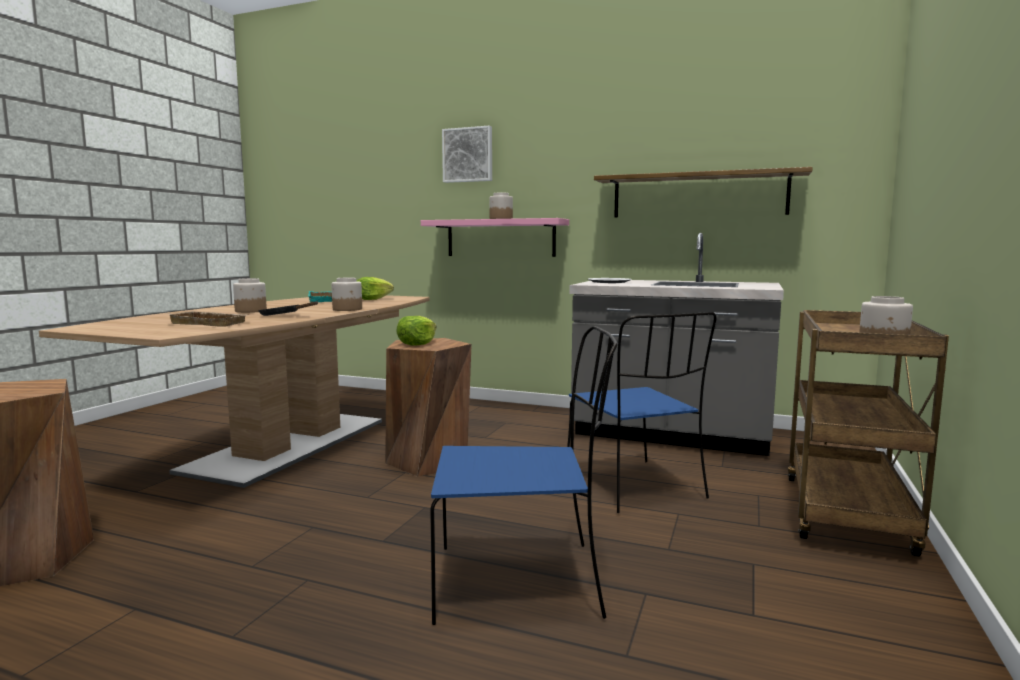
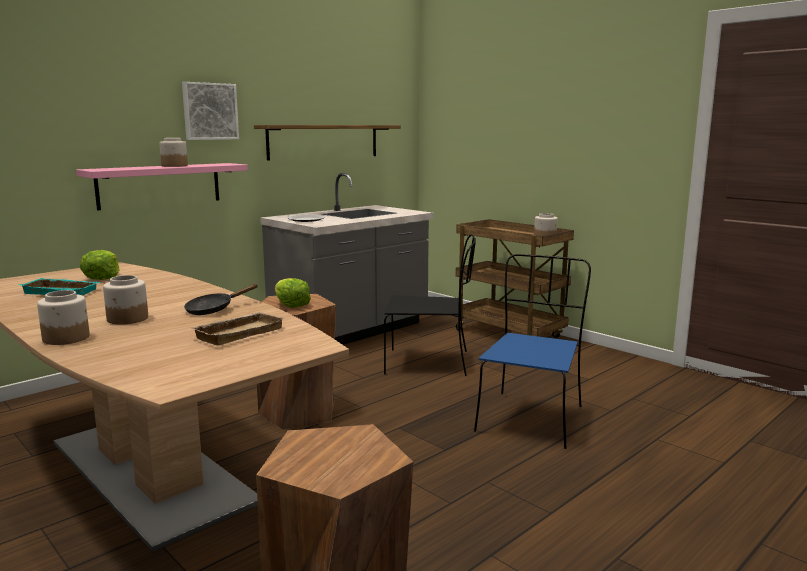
camera: 65 degrees left, 5 degrees up
(347, 309) = (197, 290): jar -> jar (67, 338)
(468, 155) = (111, 90): picture -> picture (209, 111)
(635, 487) = (430, 363): blue chair -> black chair

